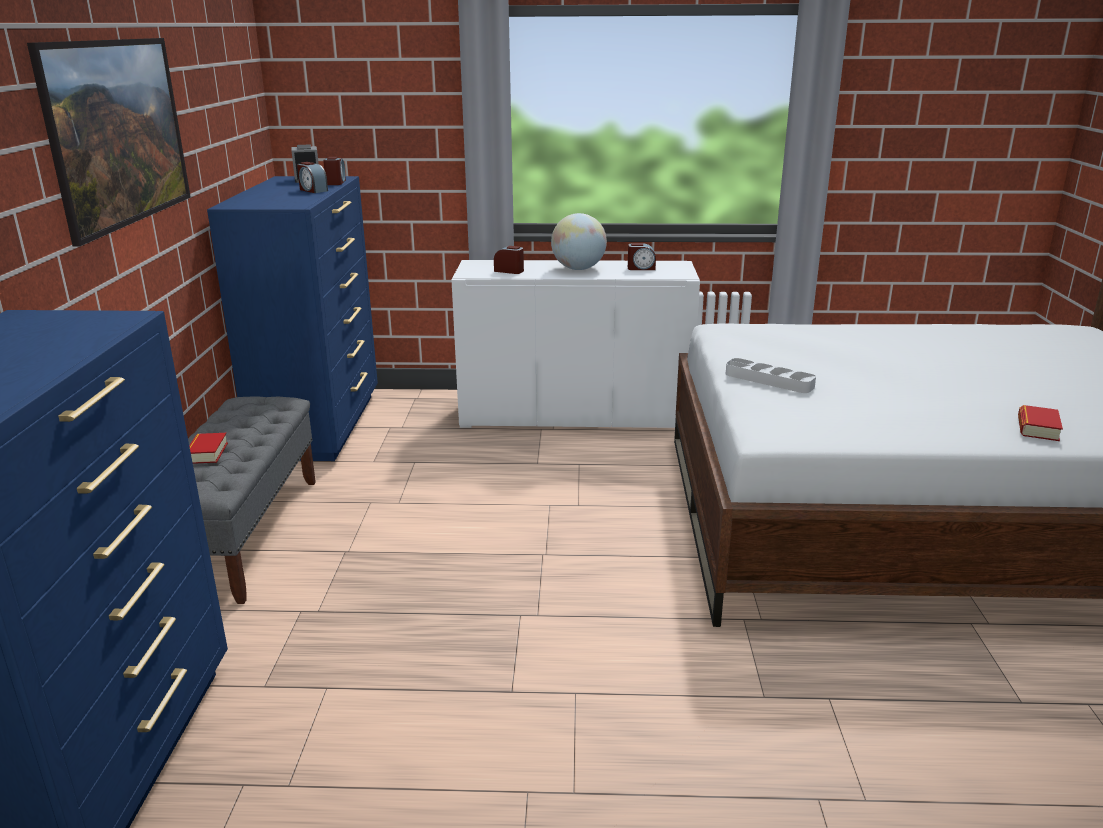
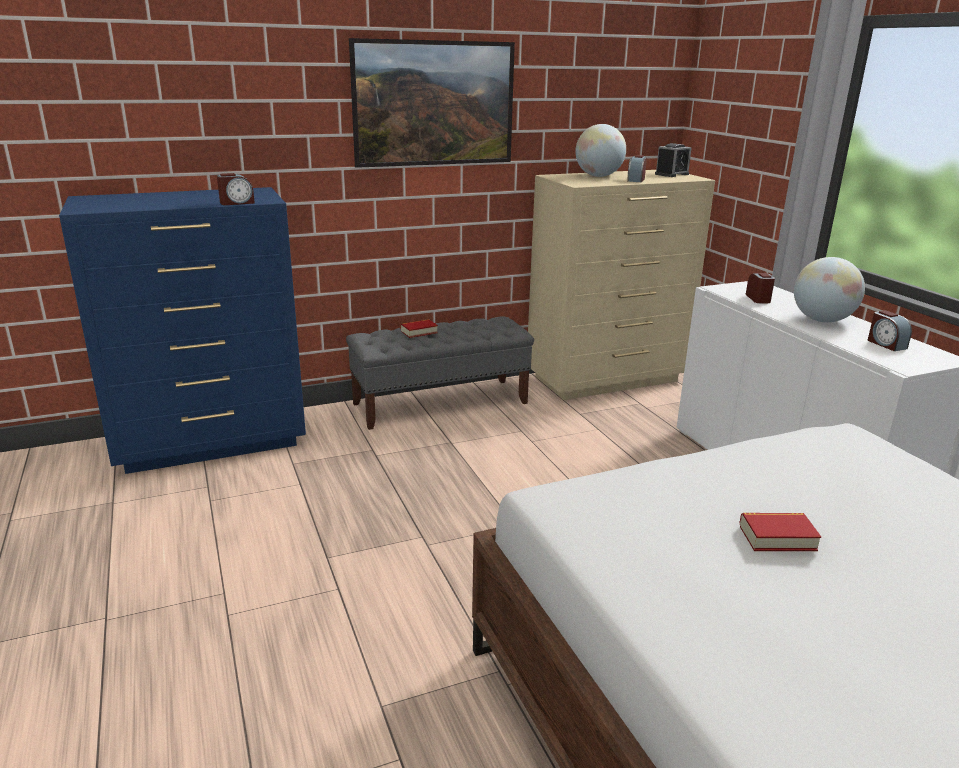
camera: 65 degrees right, 0 degrees up
(267, 195) = (598, 176): none -> globe
(321, 426) = (607, 379): blue dresser -> beige dresser
(336, 183) = (675, 179): alarm clock -> alarm clock (237, 203)
(769, 380) = (710, 481): grey tray -> none
(1037, 428) = (808, 735): book -> book (777, 538)

